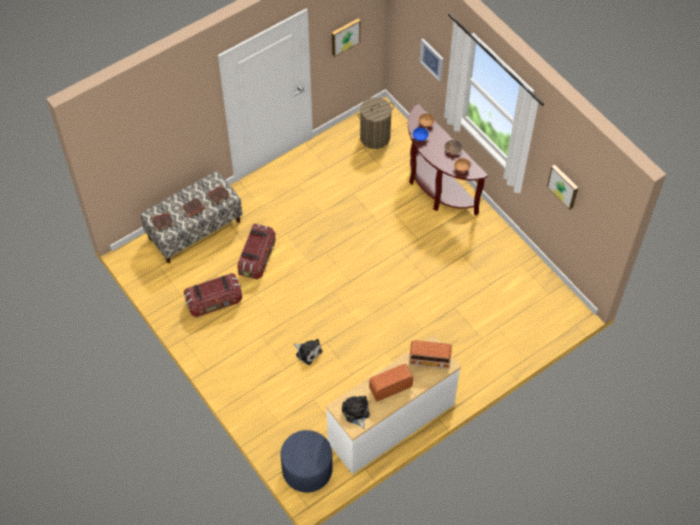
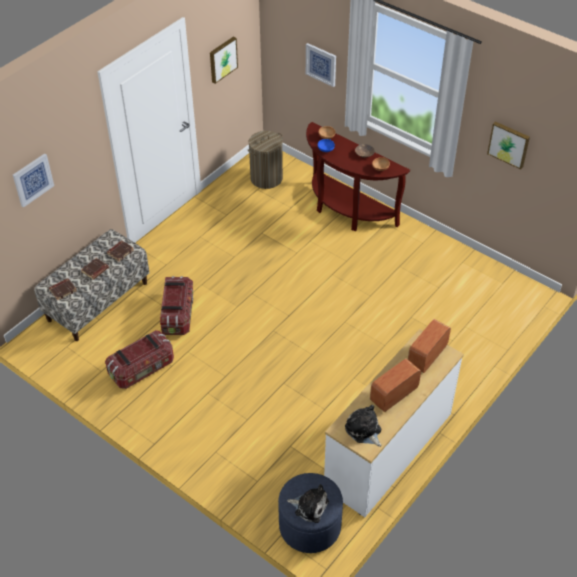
camera: 15 degrees left, 10 degrees down
(149, 135) = (32, 179): none -> picture
(308, 352) = (266, 397): plush toy -> plush toy (309, 506)
(430, 361) = (426, 356): radio -> radio turned 135 degrees clockwise

